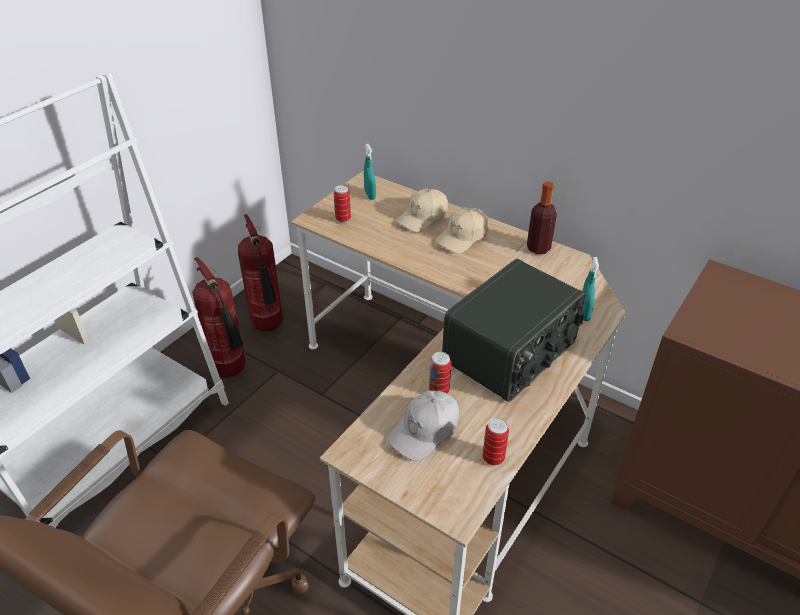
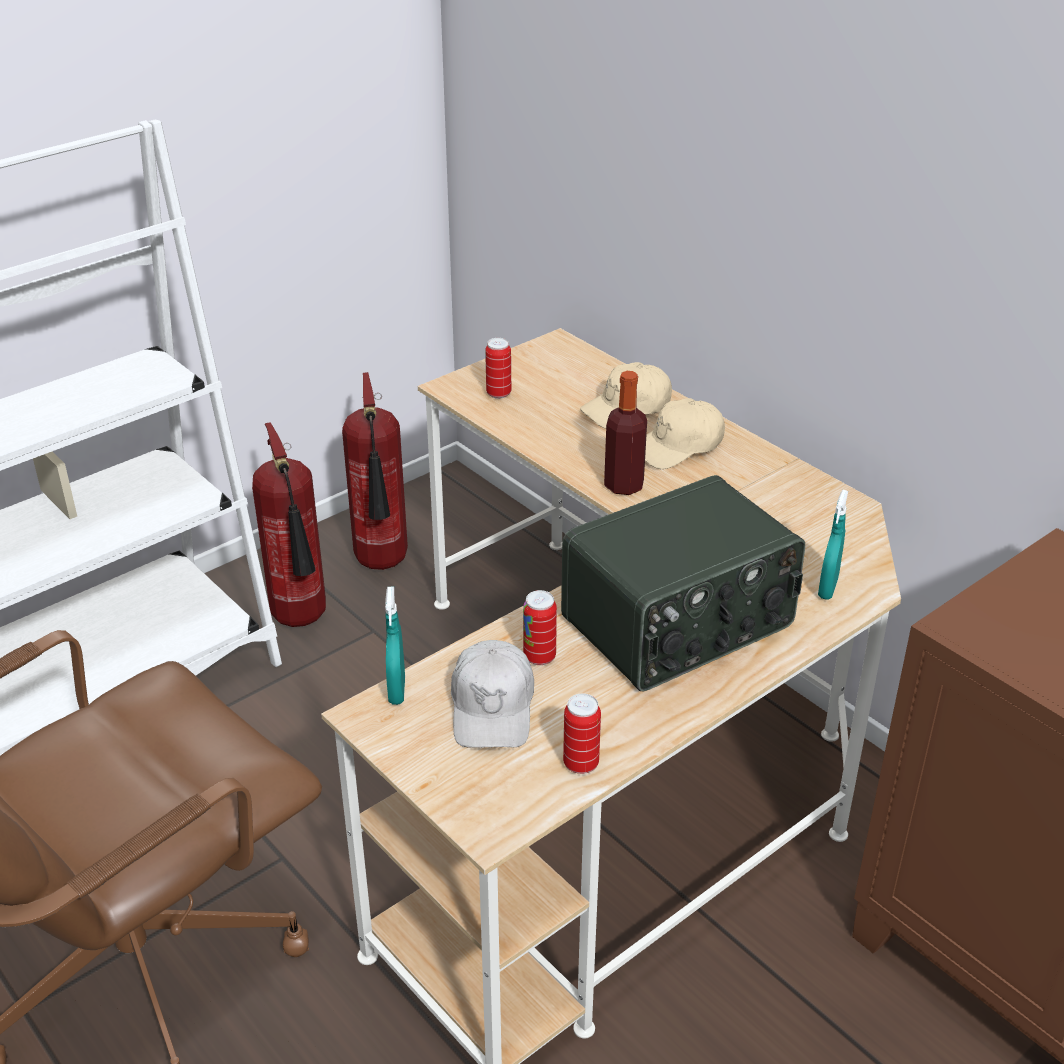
camera: 15 degrees right, 5 degrees down
(370, 195) = (556, 365): turquoise spray bottle -> turquoise spray bottle (397, 691)
(425, 431) = (493, 708): white cap -> white cap turned 60 degrees counterclockwise
(538, 248) = (797, 481): bottle -> bottle (623, 485)

